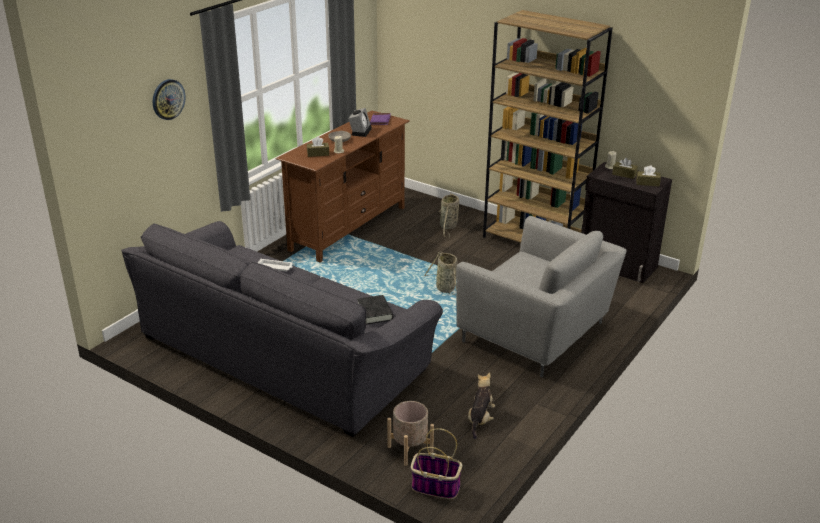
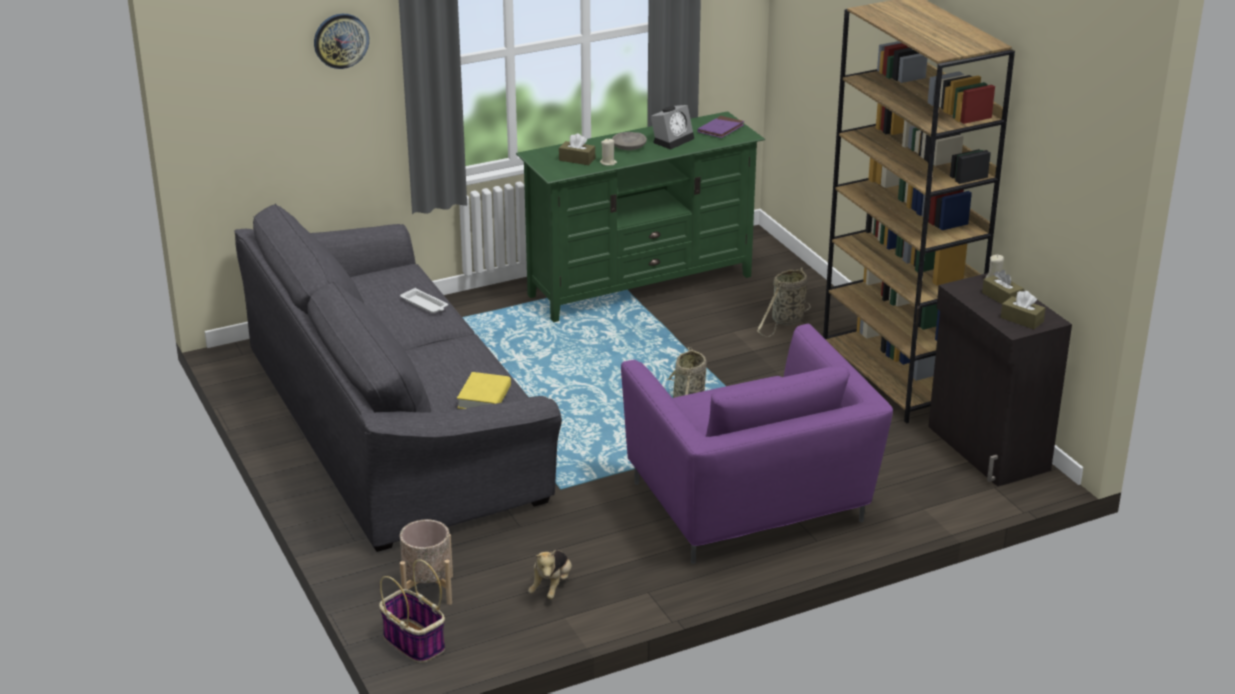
camera: 30 degrees right, 0 degrees up
(348, 228) = (640, 285): brown tv stand -> green tv stand
(375, 313) = (484, 397): black book -> yellow book
(480, 419) = (551, 586): plush toy -> plush toy turned 150 degrees clockwise
(536, 333) = (749, 506): grey armchair -> purple armchair

